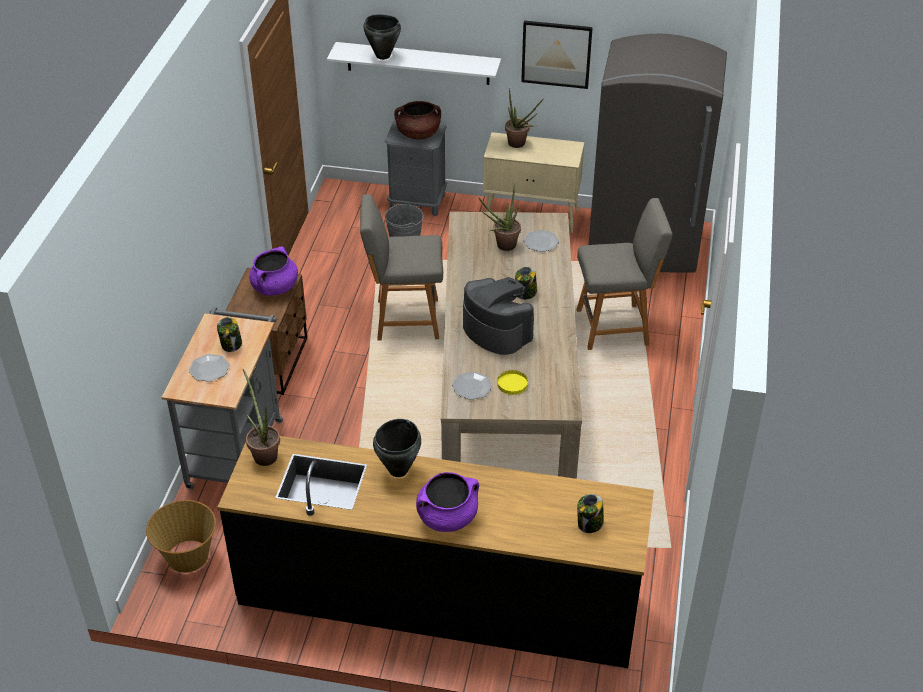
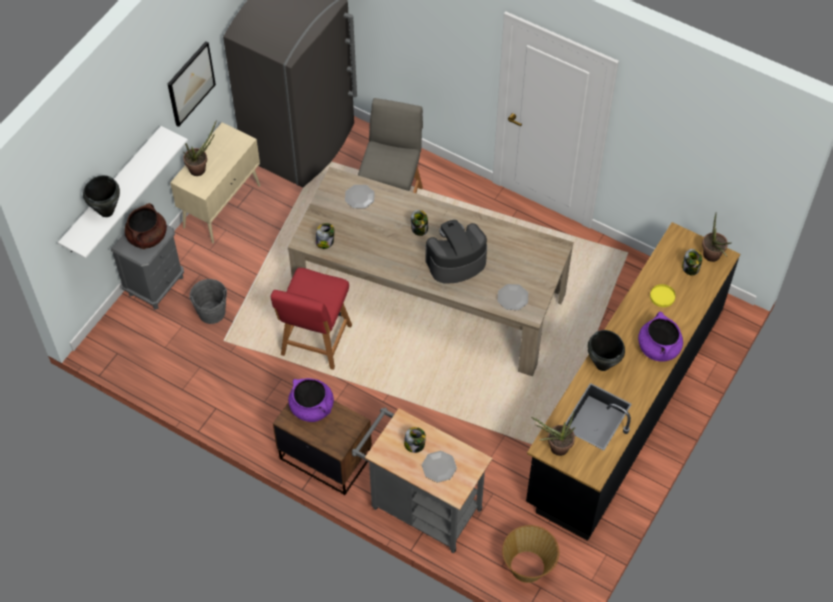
camera: 70 degrees left, 15 degrees up
(404, 319) = (315, 342): grey chair -> red chair
(469, 233) = (325, 242): none -> jar
(502, 246) = (353, 225): potted plant -> potted plant (712, 258)
(512, 384) = (520, 271): yellow plate -> yellow plate (662, 296)

